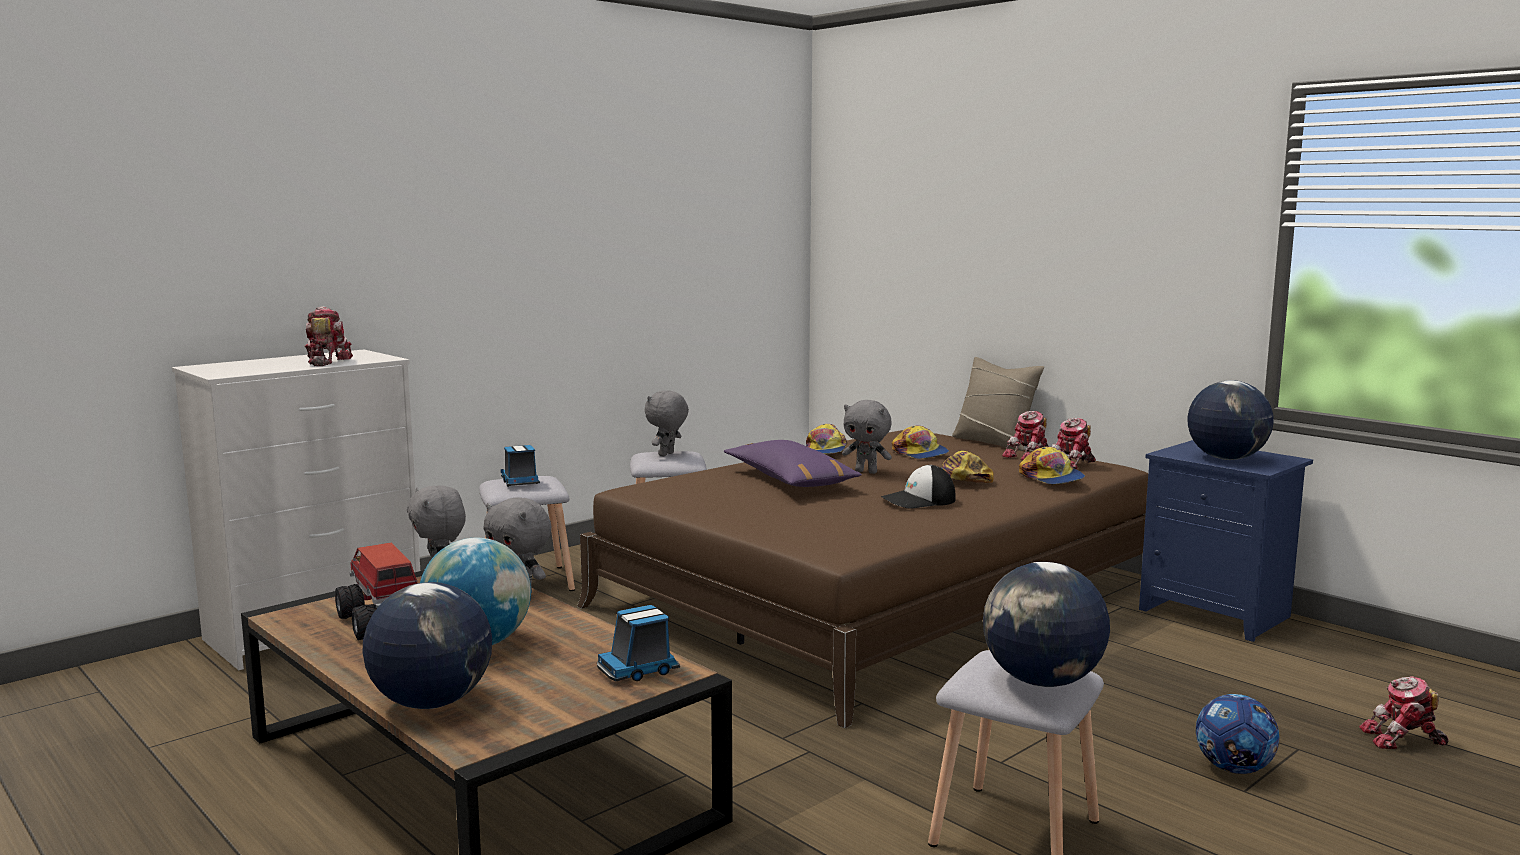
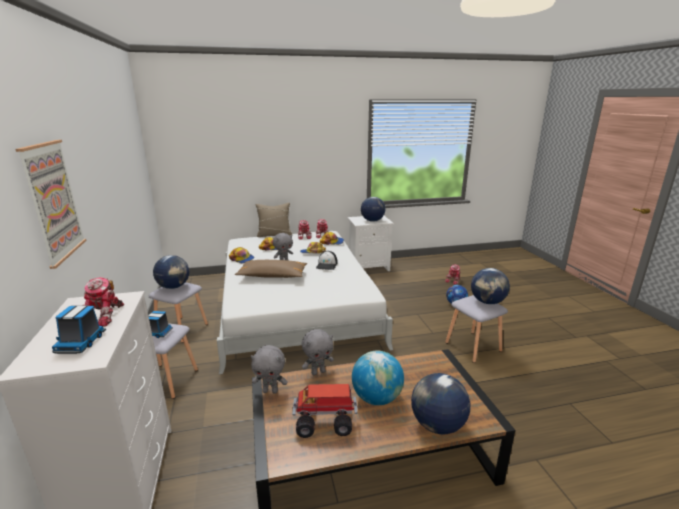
camera: 60 degrees left, 10 degrees up
(325, 361) = (105, 315): toy robot -> toy robot turned 105 degrees counterclockwise
(402, 222) = (53, 201): none -> picture
(639, 669) = (430, 364): toy truck -> toy truck (81, 342)
(667, 454) = (174, 287): grey plush toy -> globe
(789, 480) = (272, 276): purple pillow -> brown pillow
(878, 594) = (295, 305): brown bed -> white bed
(1218, 614) = (369, 267): blue nightstand -> white nightstand

